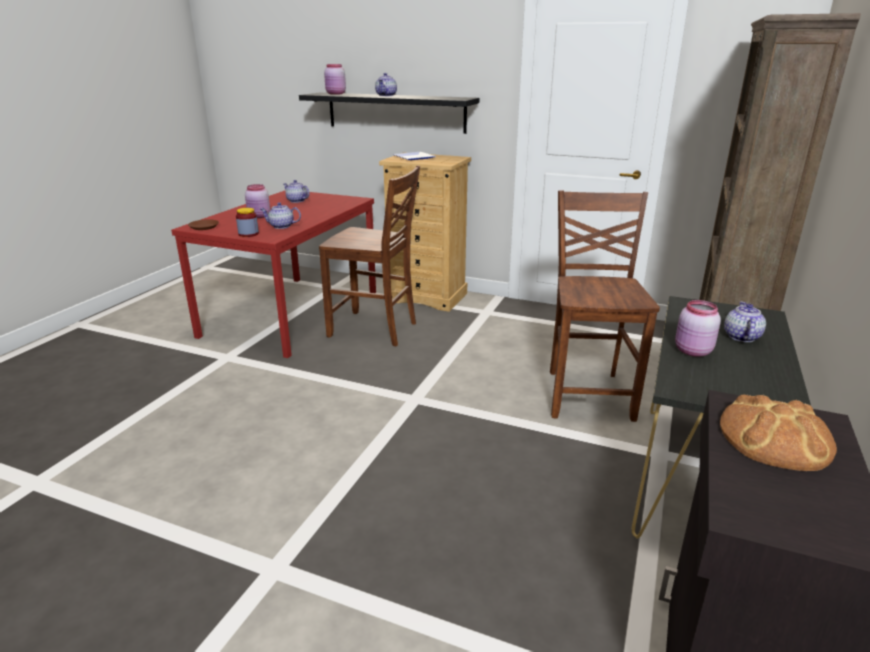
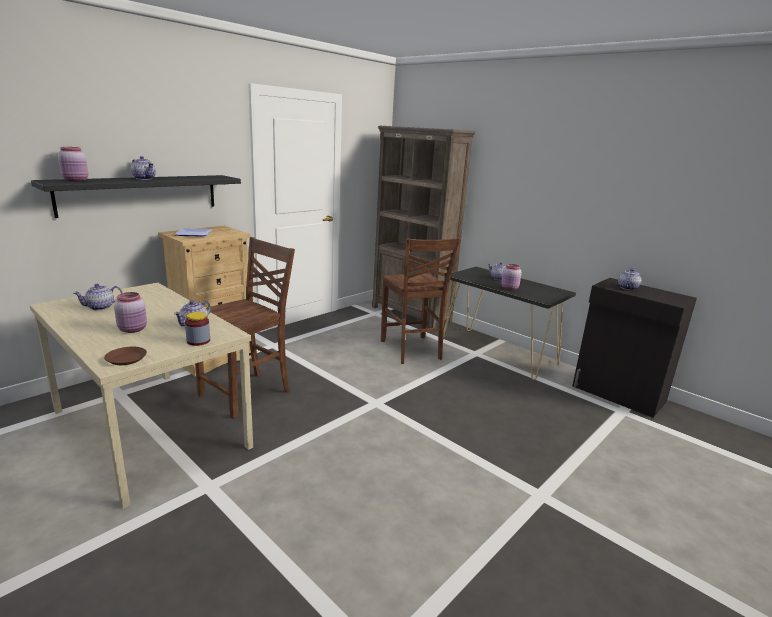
camera: 70 degrees left, 5 degrees down
(293, 313) = (151, 429): red dining table -> beige dining table
(588, 394) = (411, 350): brown chair -> brown chair turned 135 degrees counterclockwise
(775, 438) = (627, 288): bread -> teapot

